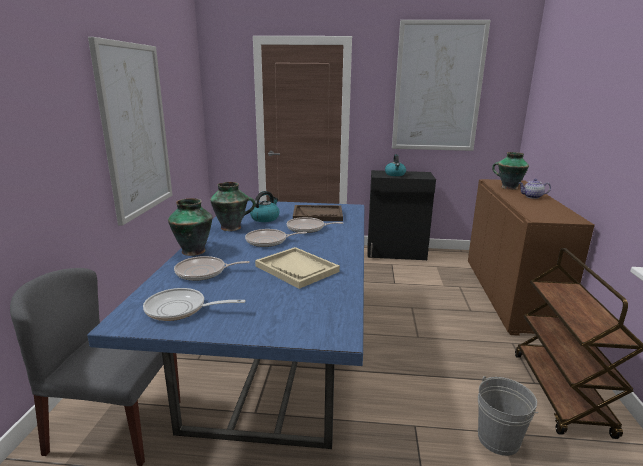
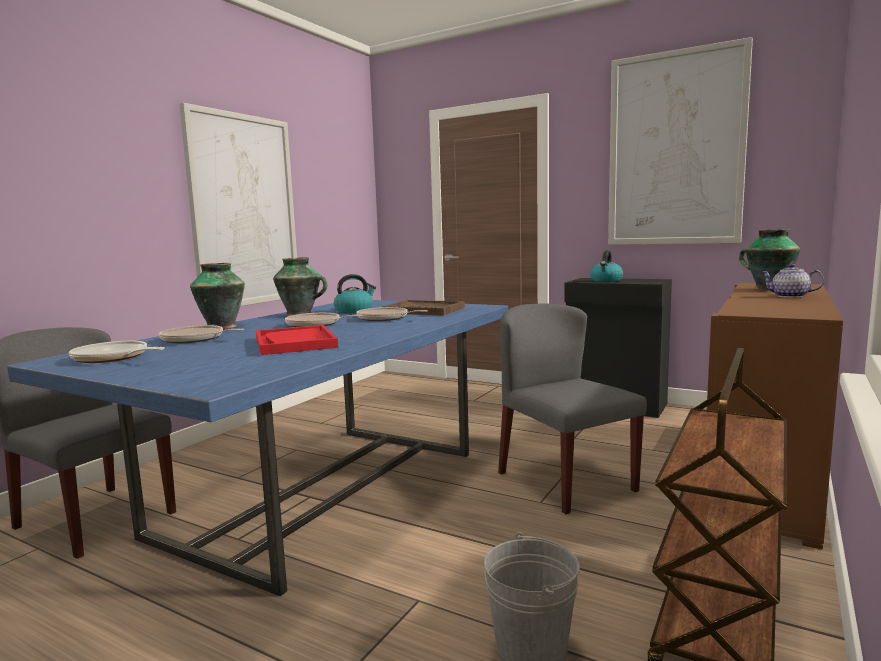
camera: 25 degrees right, 10 degrees down
(297, 269) = (295, 343): beige tray -> red tray
(417, 318) = (565, 481): none -> grey chair

